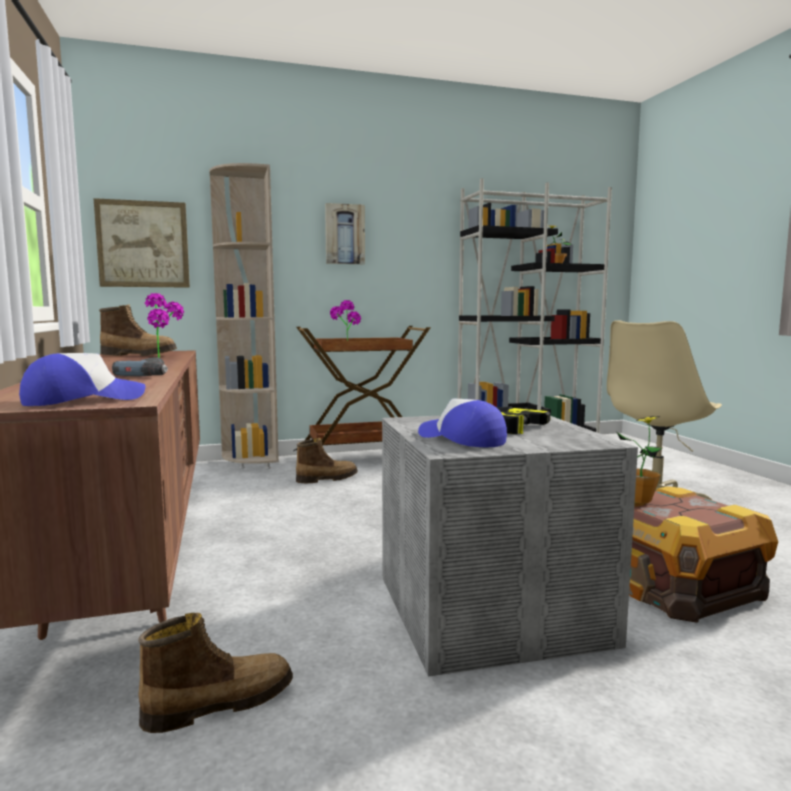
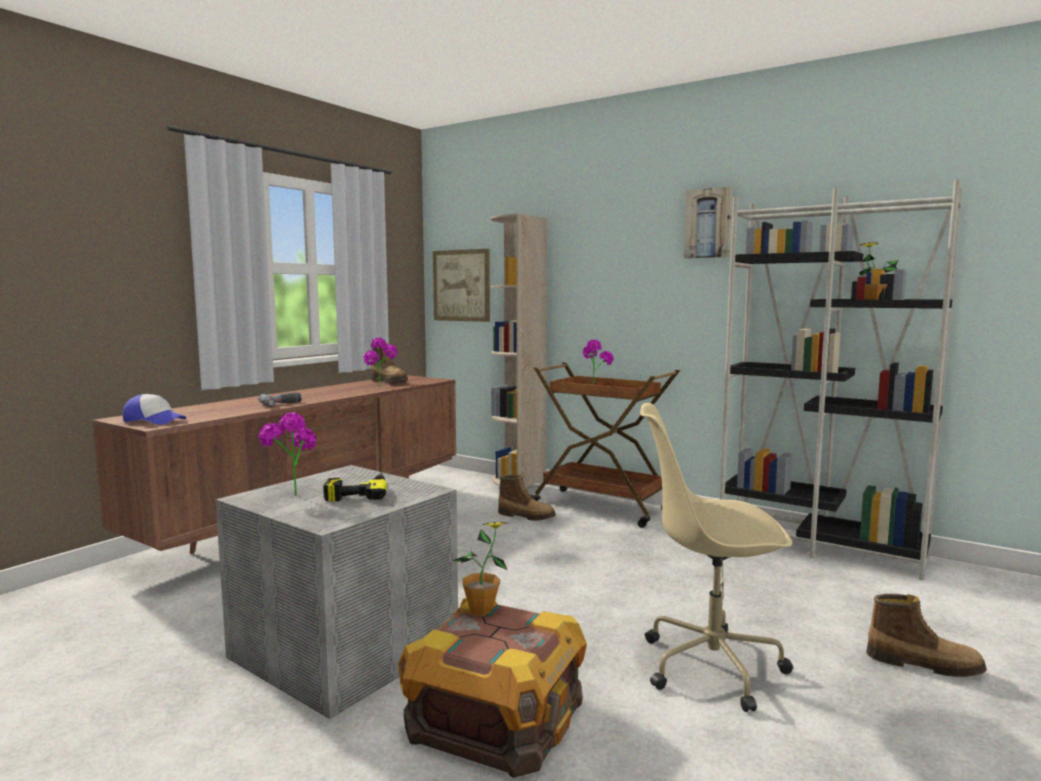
camera: 50 degrees right, 0 degrees up
(219, 703) = (158, 614): boot -> boot (923, 664)
(344, 234) = (617, 268): picture -> picture (708, 223)
(461, 439) = (291, 493): cap -> potted plant

